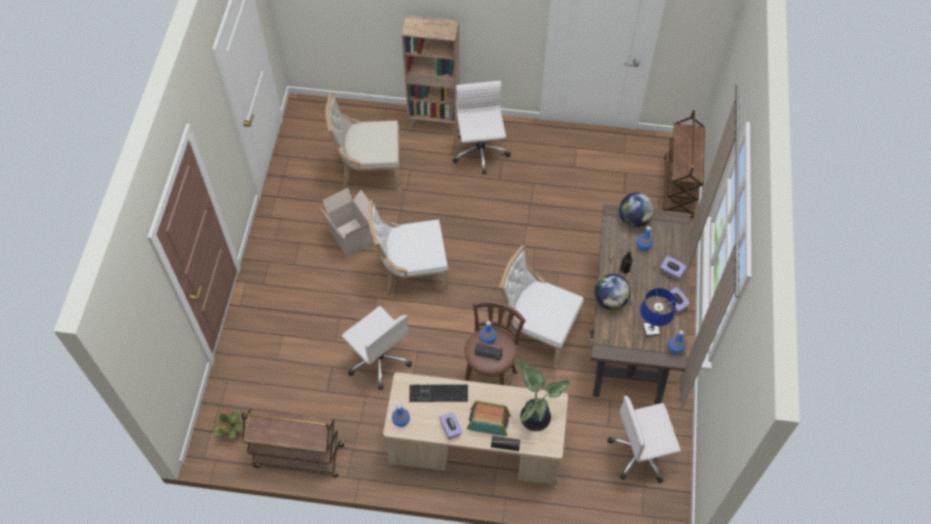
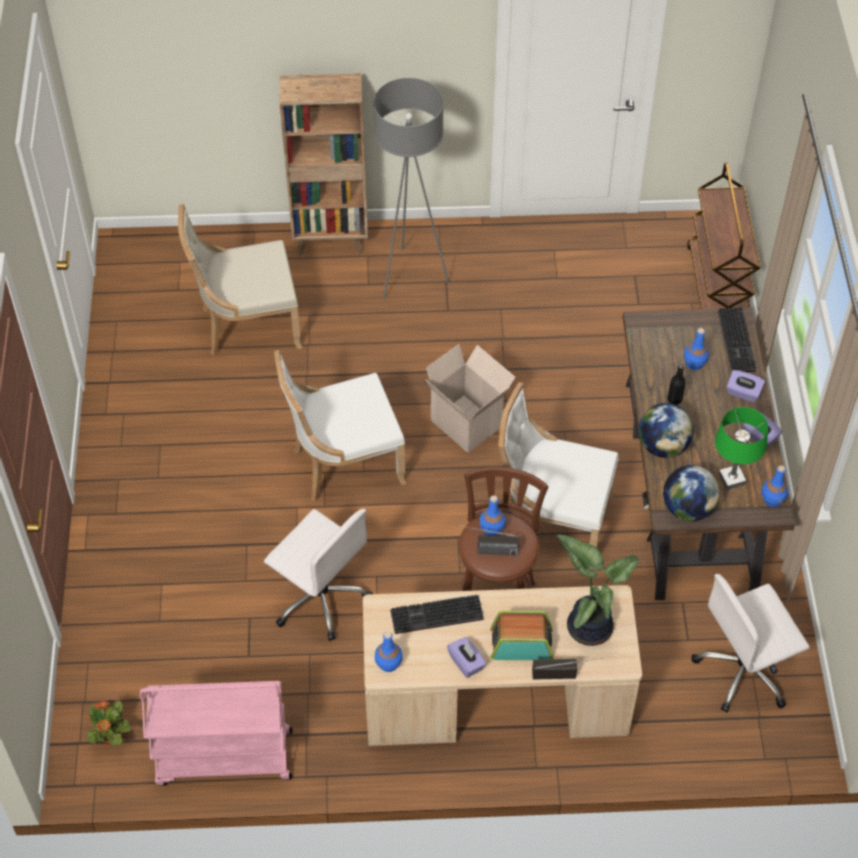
camera: 10 degrees left, 5 degrees down
(297, 456) = (223, 758): brown cart -> pink cart
(353, 237) = (242, 425): cardboard box -> cardboard box (468, 423)
(480, 153) = (411, 277): white office chair -> grey floor lamp
(634, 219) = (672, 327): globe -> globe (688, 508)
(651, 330) = (732, 479): blue table lamp -> green table lamp
(675, 236) = (738, 342): none -> keyboard

